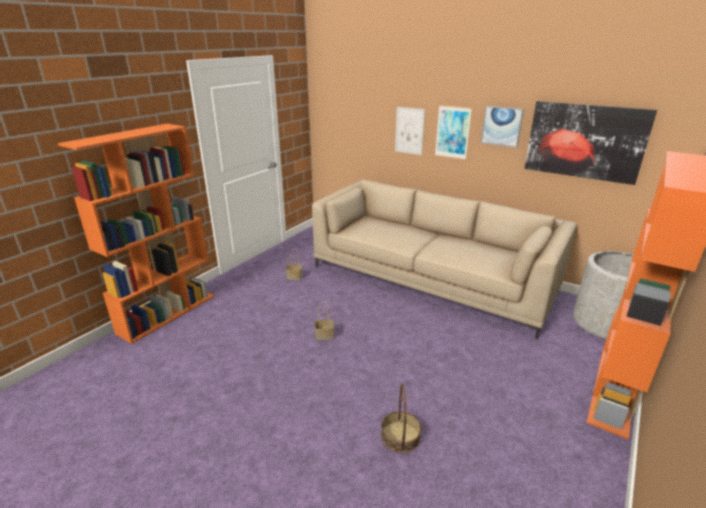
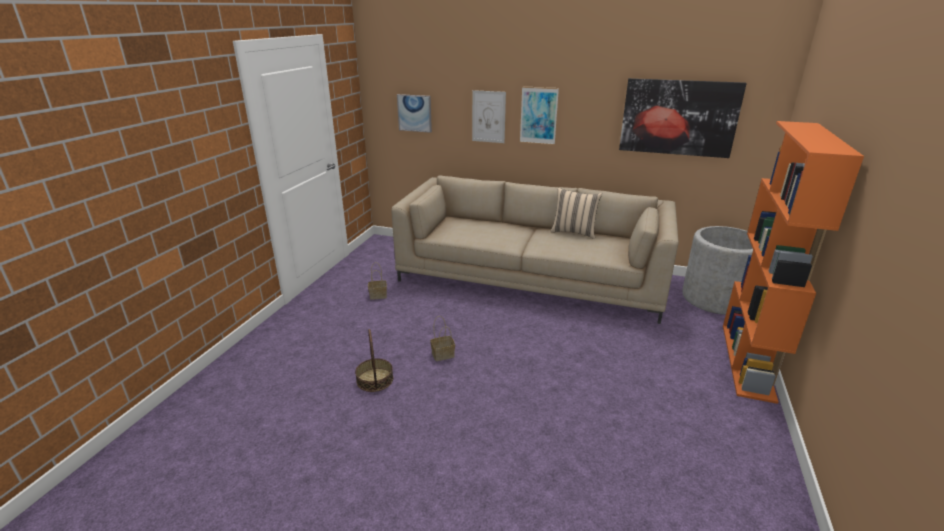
camera: 15 degrees left, 0 degrees up
(167, 313) = (237, 360): orange bookcase -> none
(400, 436) = (571, 445): basket -> basket (375, 379)
(471, 242) = (574, 232): none -> beige pillow
(501, 126) = (592, 106): picture -> picture (414, 113)

